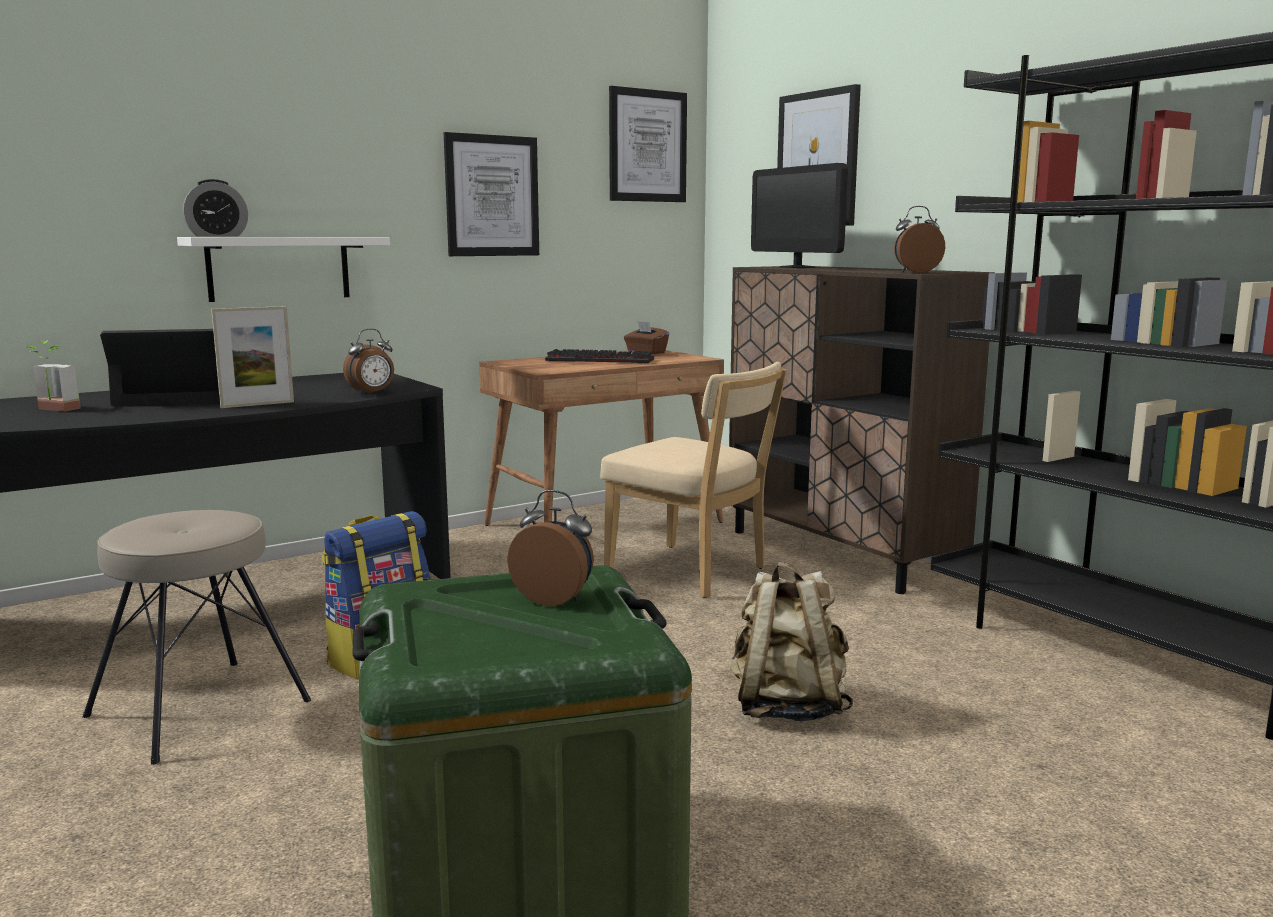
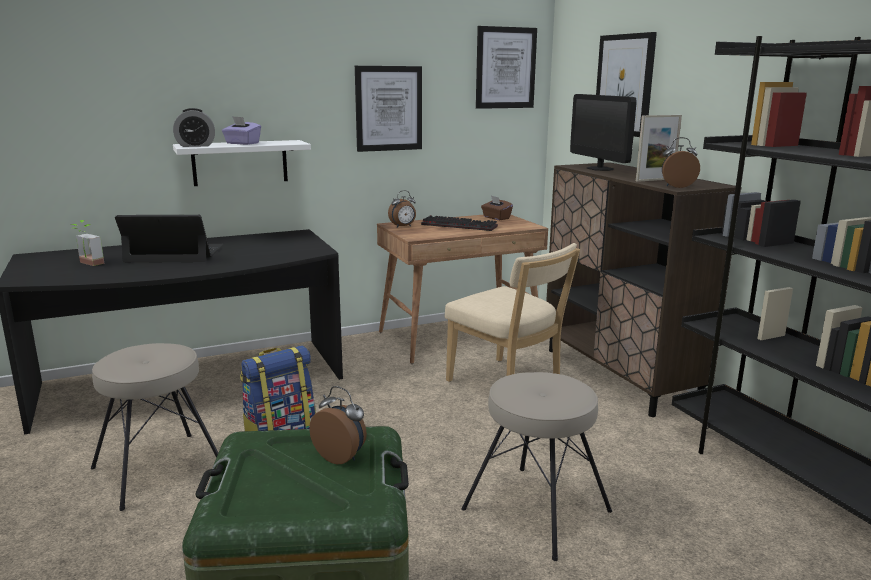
camera: 10 degrees right, 5 degrees up
(257, 404) = (211, 265): picture frame -> picture frame (655, 180)
(286, 236) = (242, 143): none -> purple tissue box
(372, 393) = (289, 256): alarm clock -> alarm clock (403, 226)
(787, 708) = (536, 511): beige backpack -> beige stool

